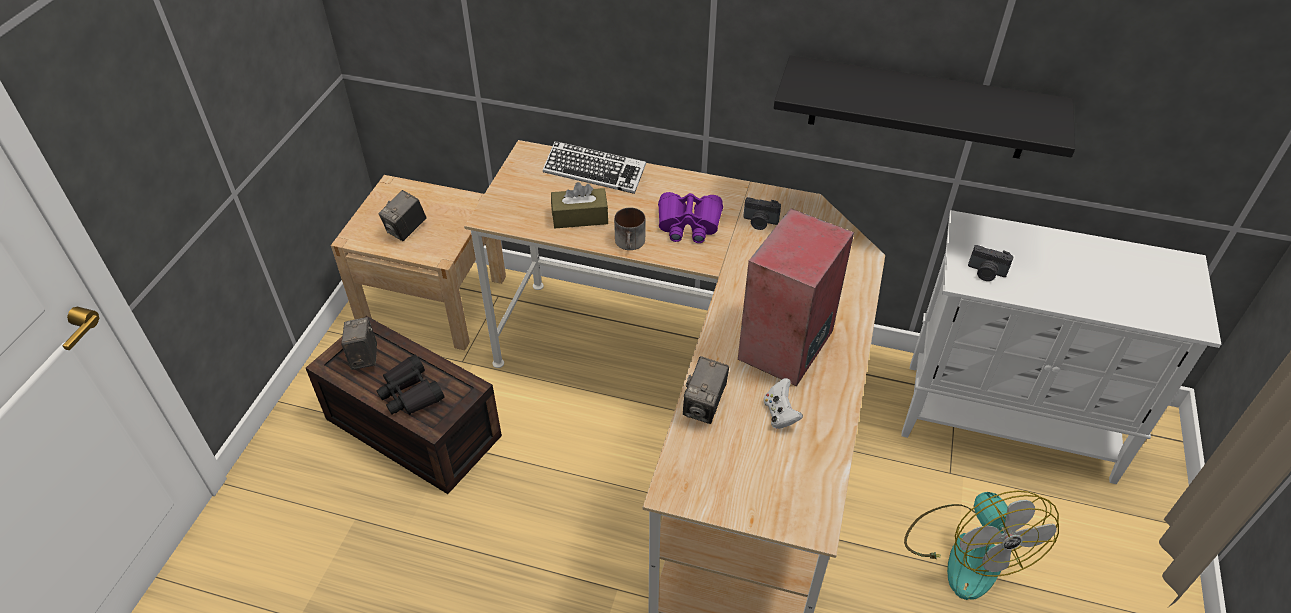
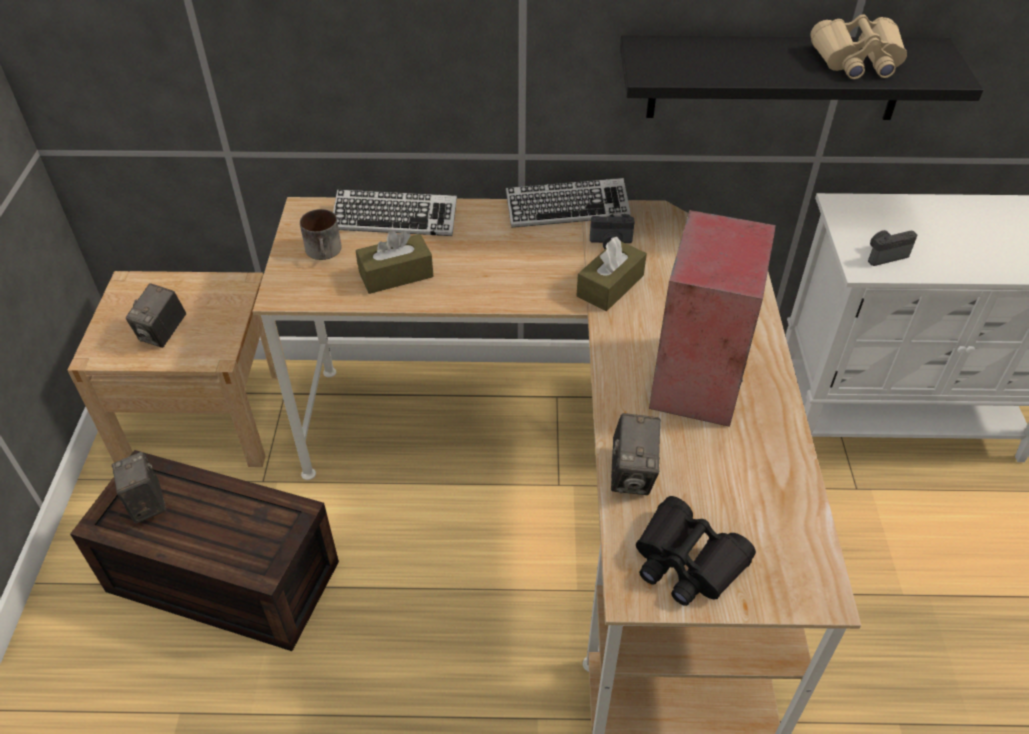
camera: 15 degrees left, 0 degrees up
(410, 393) = (221, 537): black binoculars -> black binoculars (686, 561)
(631, 243) = (469, 294): mug -> mug (325, 251)
(688, 224) = (530, 260): purple binoculars -> none
(735, 187) = (567, 209): none -> keyboard
(745, 257) = (610, 286): none -> brown tissue box
(780, 414) = (724, 464): white game controller -> none
(966, 550) = (904, 571): fan -> none
(977, 106) = (857, 60): none -> beige binoculars
(986, 273) = (884, 254): camera -> camera turned 150 degrees clockwise

